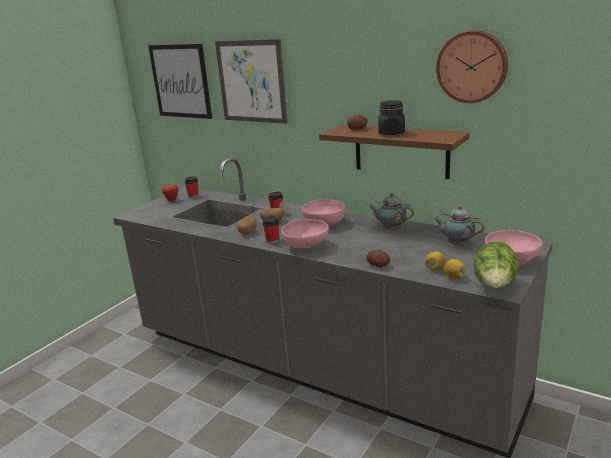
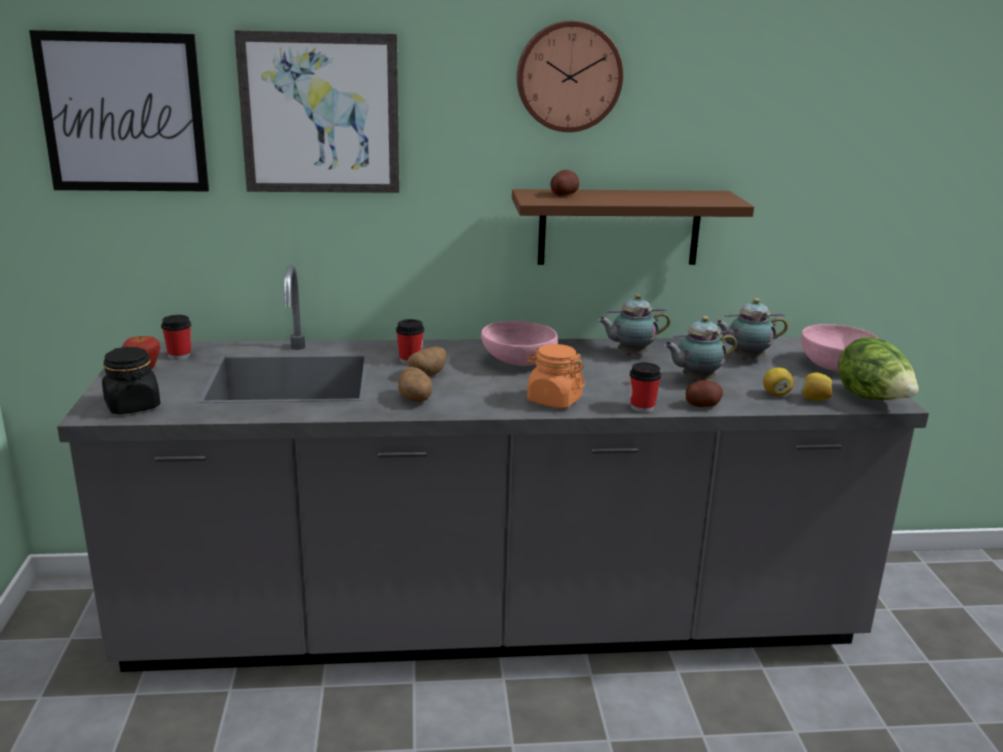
camera: 40 degrees left, 0 degrees up
(272, 241) = (484, 403): cup -> cup (642, 407)
(306, 246) = (554, 400): pink bowl -> orange jar
(391, 133) = (632, 197): black jar -> black jar (133, 406)
(401, 251) = (695, 380): none -> teapot
(472, 66) = (742, 92): wall clock -> wall clock (568, 76)

